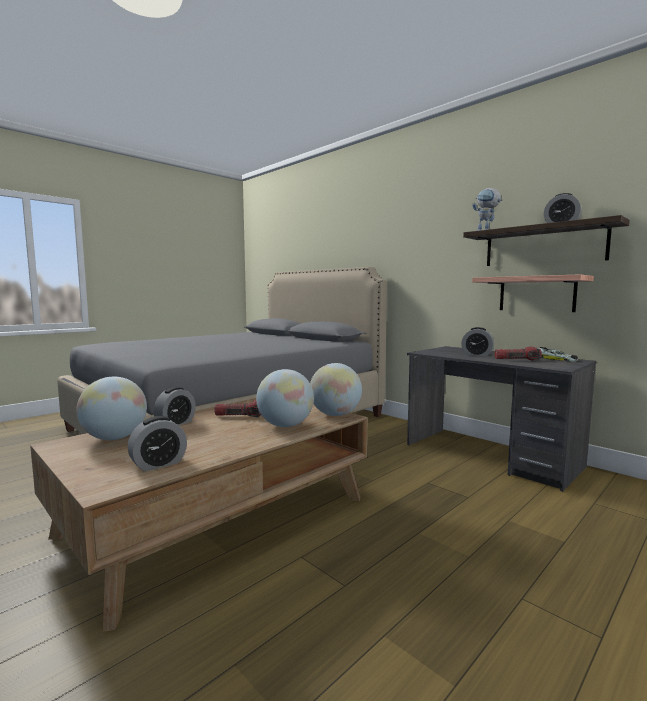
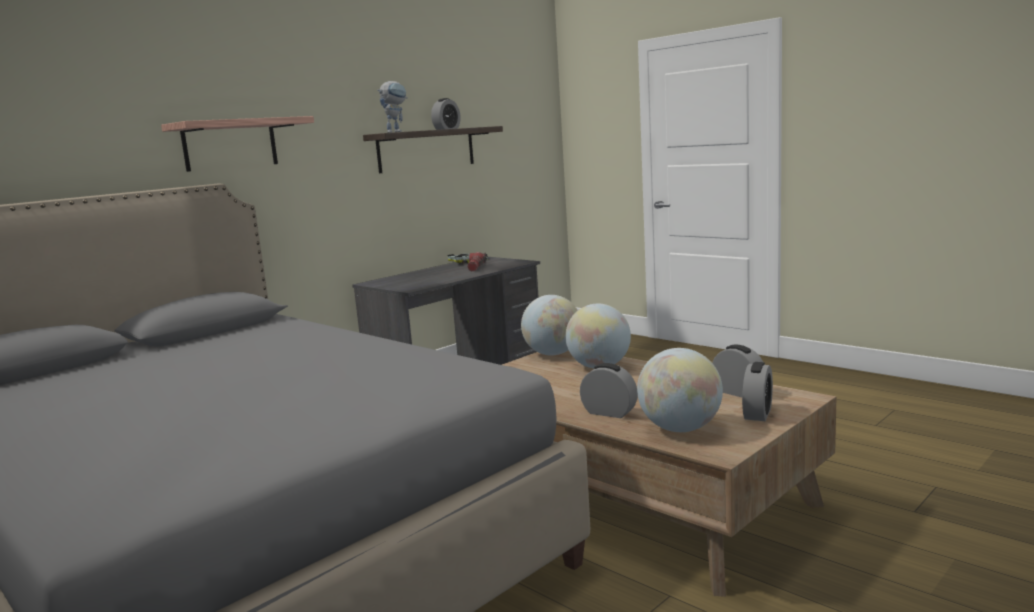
camera: 90 degrees left, 5 degrees up
(240, 416) = (567, 388): flashlight -> none
(477, 354) = (438, 275): alarm clock -> alarm clock (757, 414)
(536, 294) = (428, 201): shelf -> shelf (230, 144)

